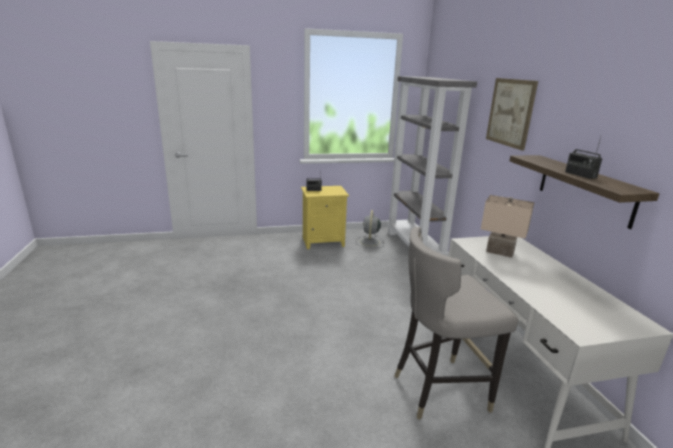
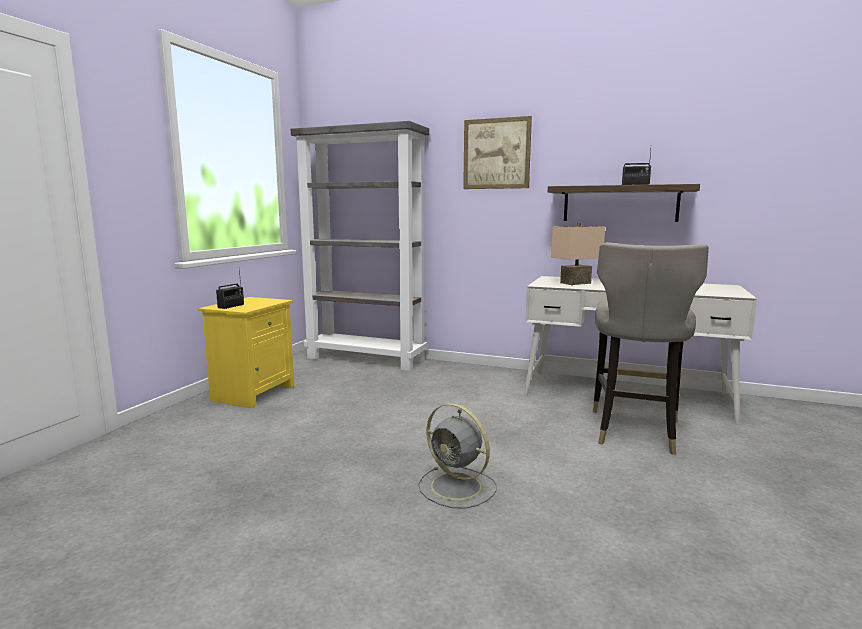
camera: 55 degrees left, 10 degrees down
(369, 242) = (311, 372): grey fan -> grey fan (458, 487)

